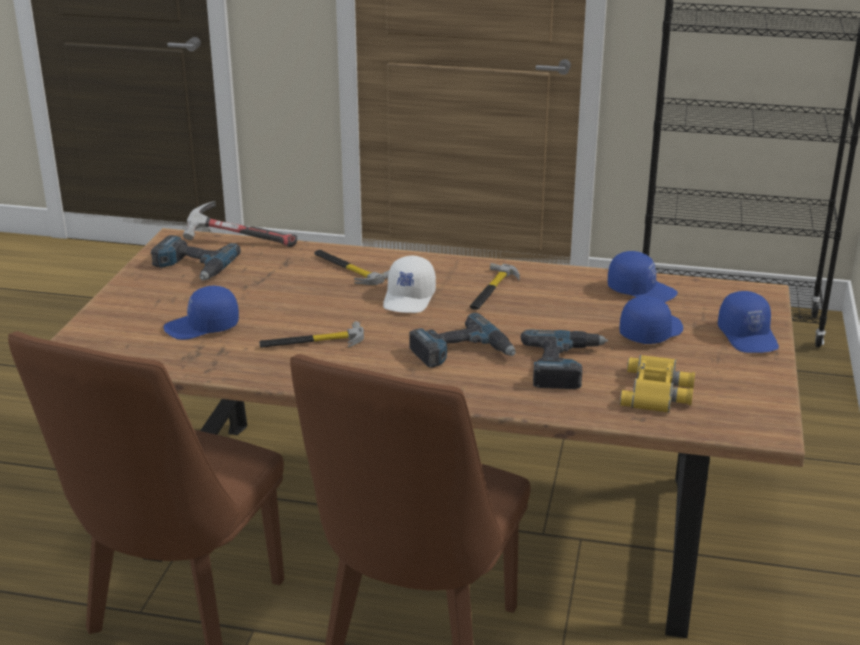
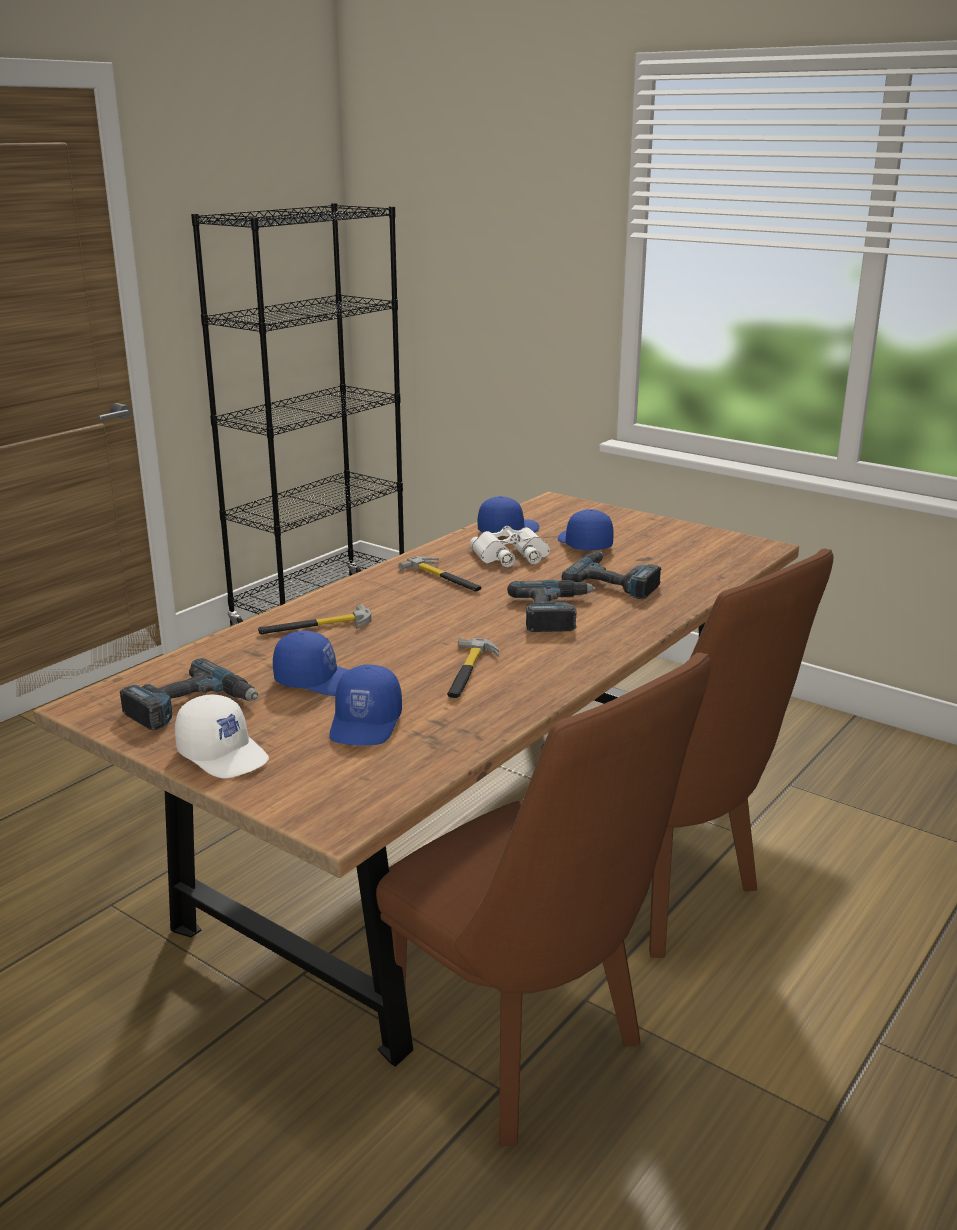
camera: 65 degrees left, 5 degrees down
(238, 242) = (157, 669): hammer -> none
(410, 298) = (420, 612): white cap -> white cap (224, 754)
(576, 306) = (511, 556): none -> white binoculars
(658, 392) = (684, 563): yellow binoculars -> none
(748, 336) = (620, 519): blue cap -> blue cap (319, 680)

